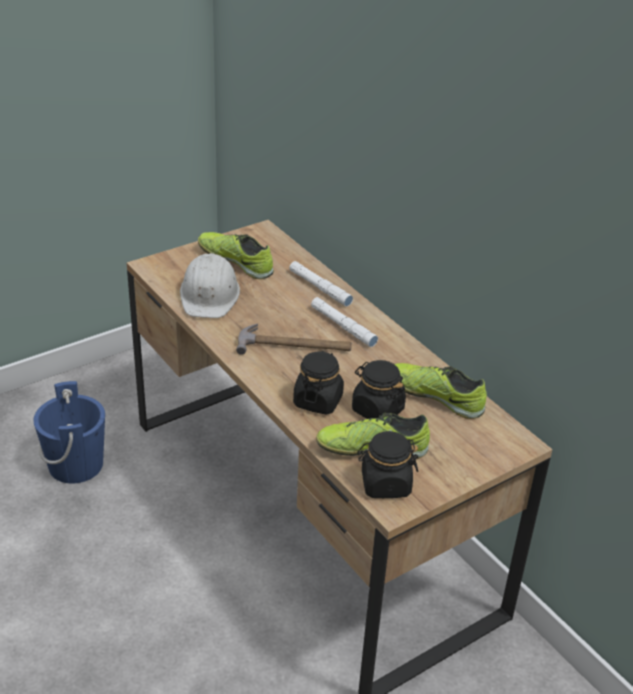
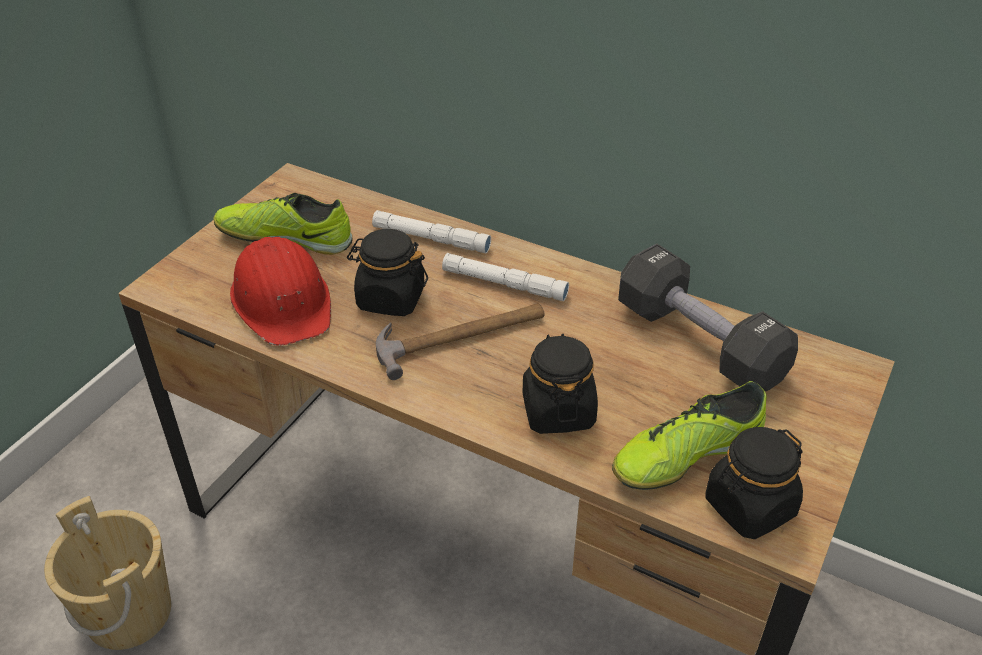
camera: 25 degrees left, 5 degrees up
(76, 465) = (129, 612): blue bucket -> beige bucket
(210, 294) = (283, 301): white hard hat -> red hard hat
(377, 410) = (645, 392): black jar -> black jar (390, 298)
(434, 396) = (699, 342): shoe -> black dumbbell

